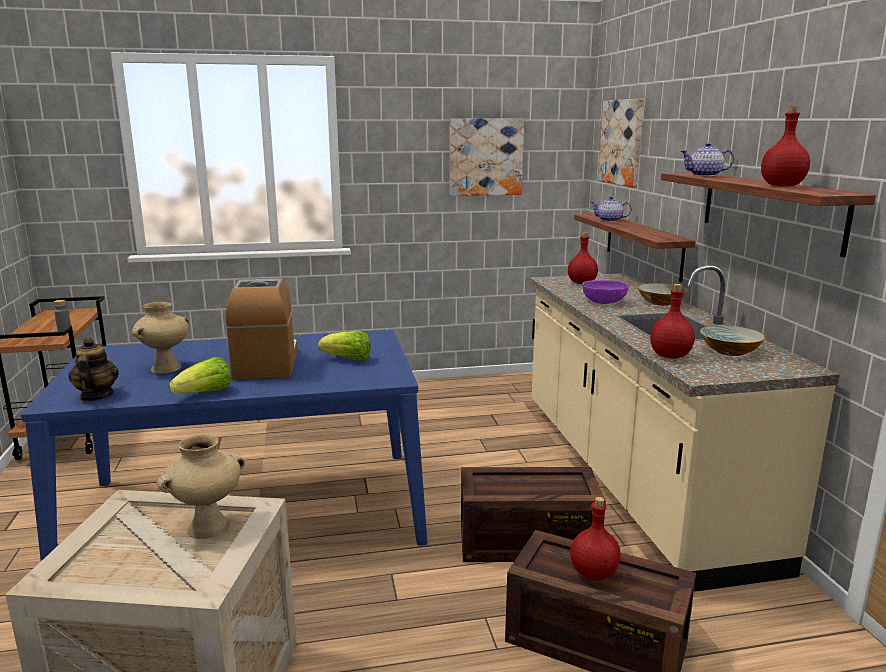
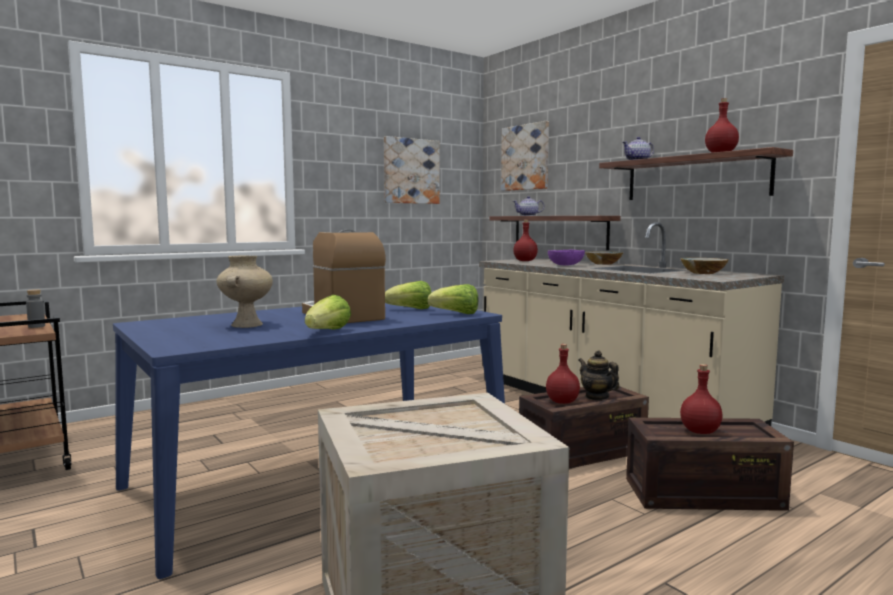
camera: 25 degrees left, 10 degrees down
(96, 396) = (214, 342): teapot -> teapot (597, 397)
(209, 526) = (452, 415): beige vase -> none
(374, 376) = (456, 314): none -> lettuce
(670, 356) = (675, 275): red bottle -> red bottle (562, 401)

